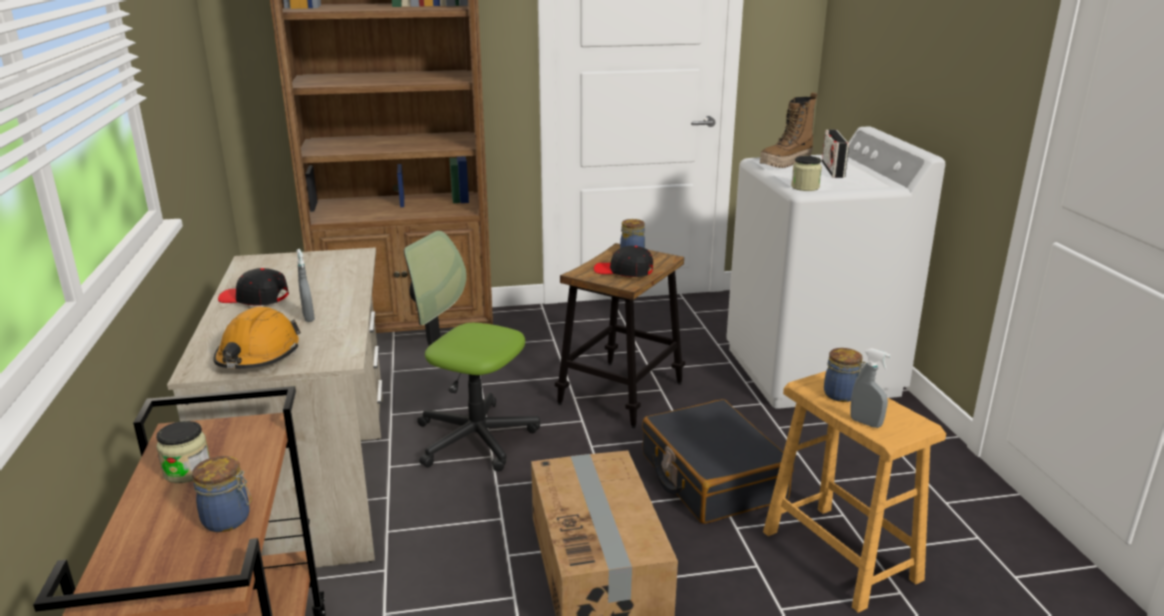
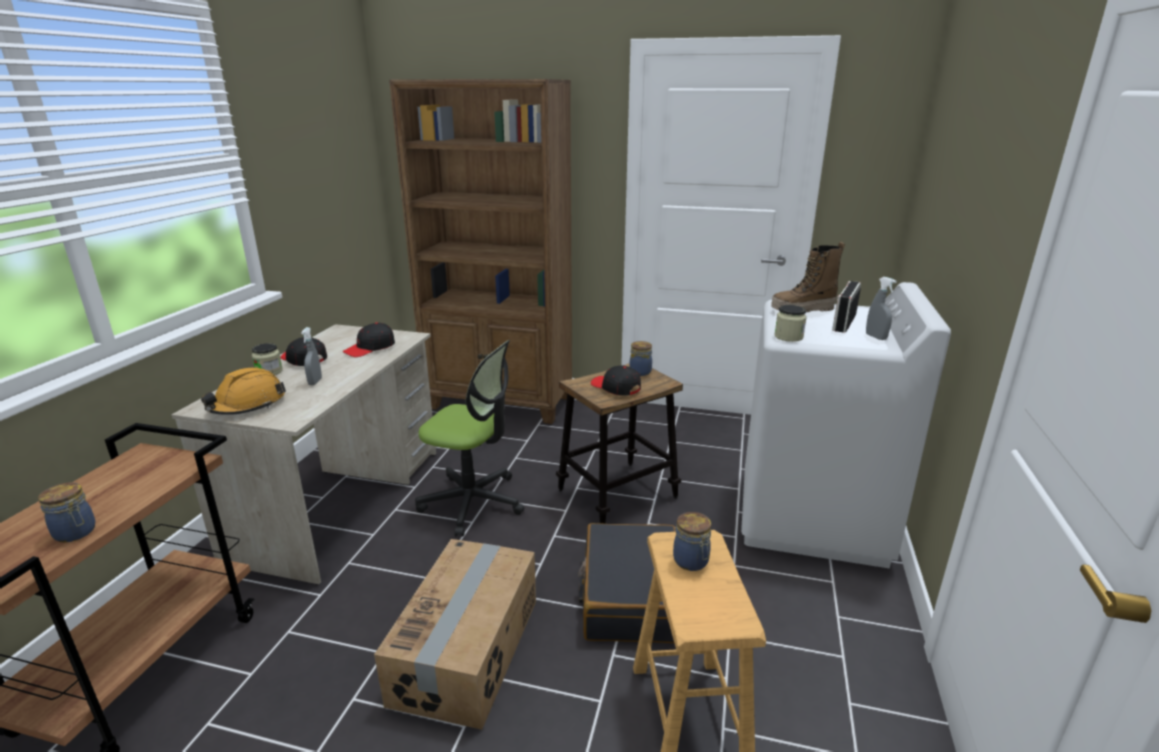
camera: 25 degrees right, 0 degrees up
(187, 471) = (106, 485): jar -> jar (269, 372)
(324, 273) = (370, 348): none -> black cap
(474, 437) = (473, 502): office chair -> office chair turned 150 degrees clockwise
(865, 423) = (683, 600): grey spray bottle -> grey spray bottle (875, 337)

